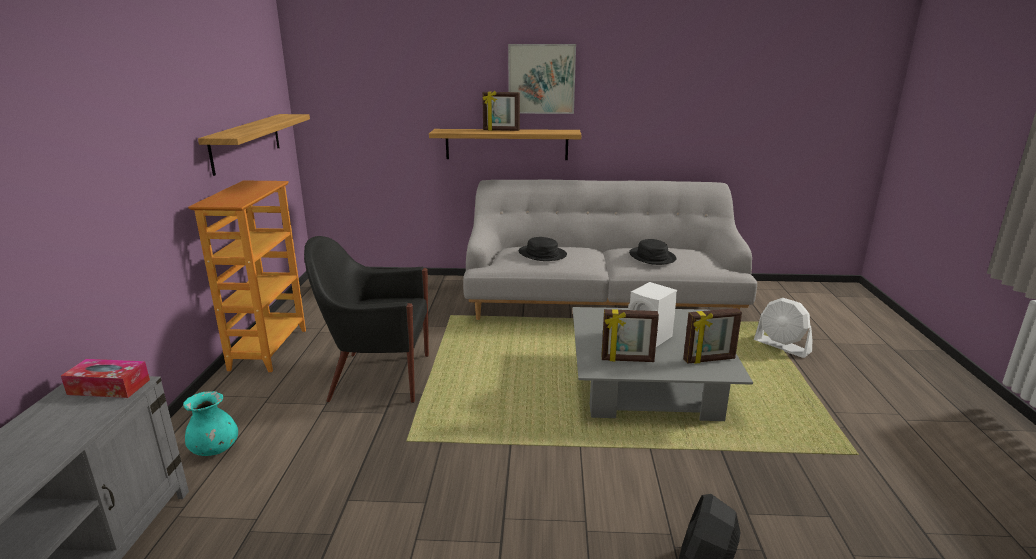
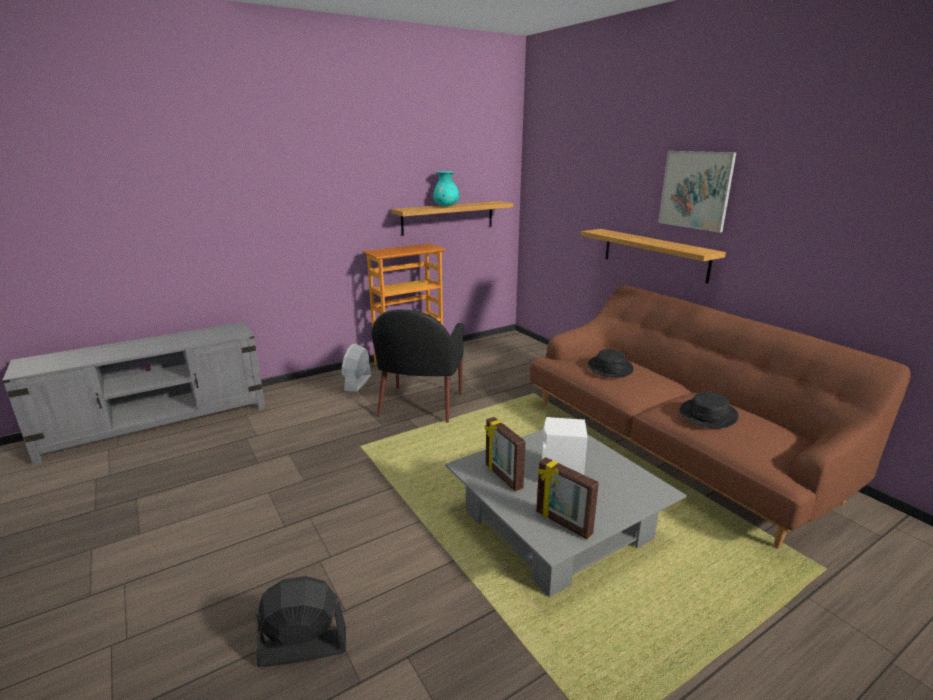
camera: 55 degrees right, 0 degrees up
(109, 387) = (236, 331): tissue box -> none
(215, 450) = (303, 397): turquoise vase -> turquoise vase (446, 206)
(378, 377) = (420, 405): black armchair -> black armchair turned 135 degrees counterclockwise
(501, 130) = (644, 239): picture frame -> none
(601, 302) = (673, 445): grey sofa -> brown sofa
(782, 346) = (789, 605): white fan -> white fan (357, 383)

